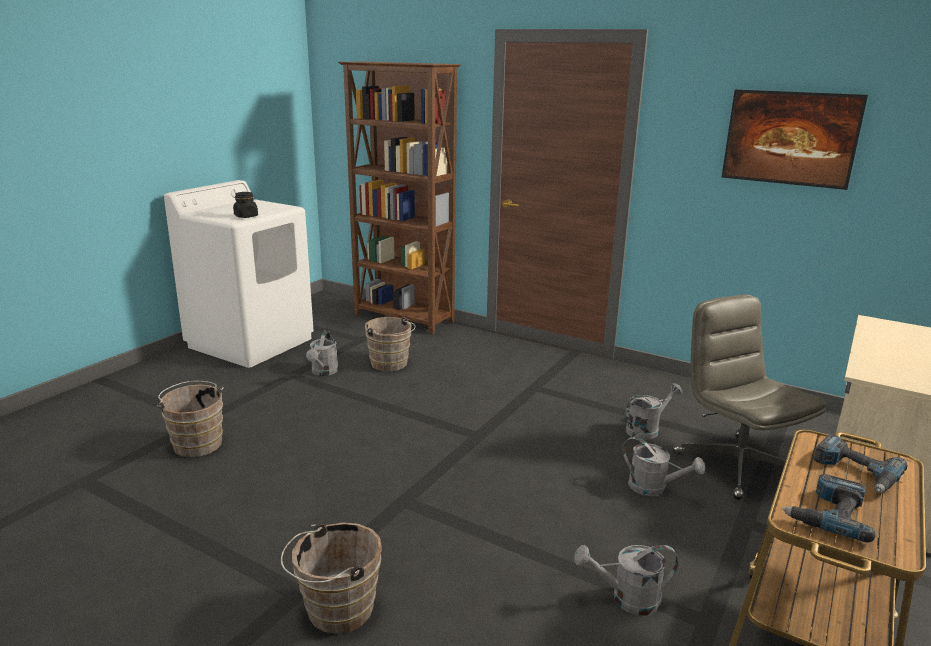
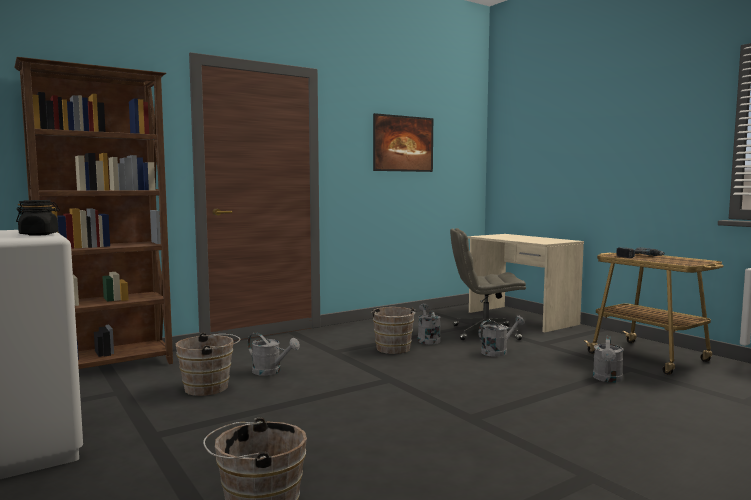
camera: 65 degrees left, 15 degrees down
(323, 372) = (174, 418): grey watering can -> grey watering can (271, 372)
(335, 610) = (615, 463): brown bucket -> brown bucket (393, 349)
(827, 513) = (678, 262): power drill -> none

